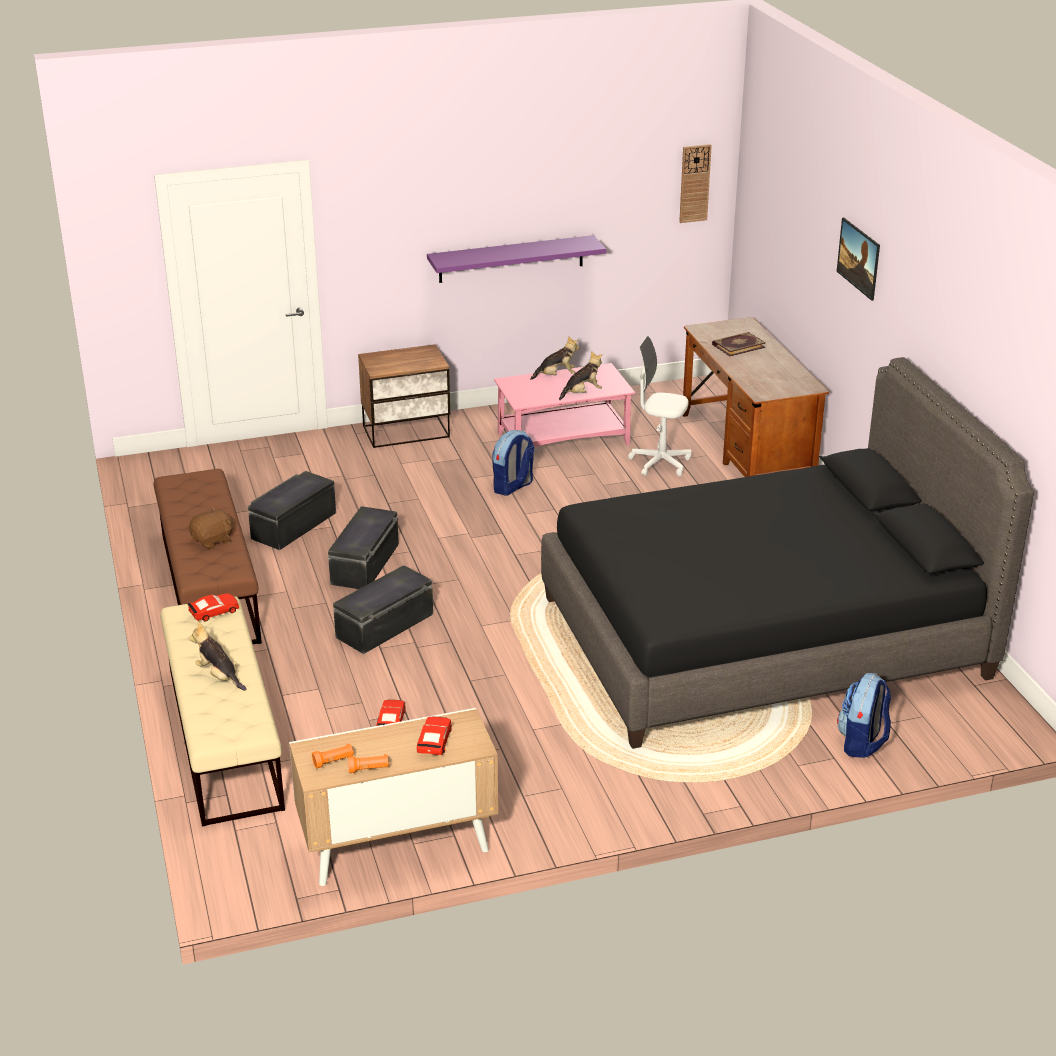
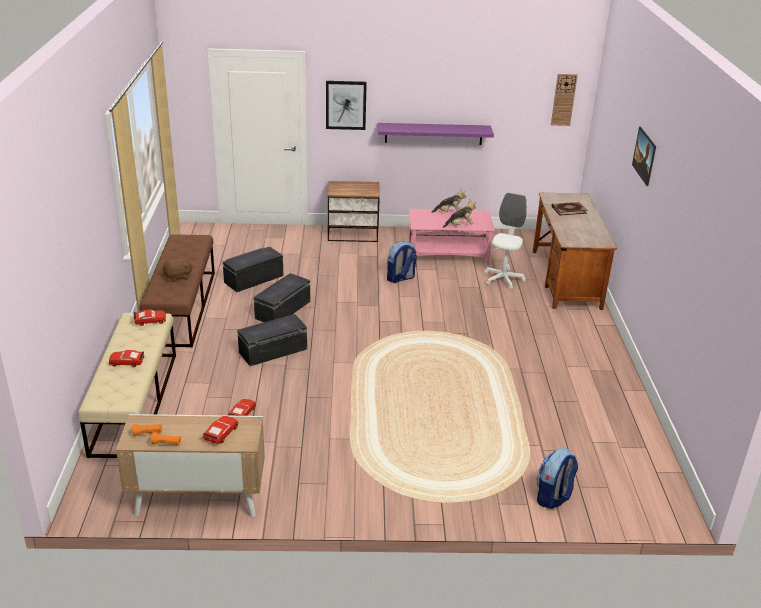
camera: 15 degrees right, 0 degrees up
(219, 676) = (127, 362): plush toy -> red toy car
(376, 233) = (346, 105): none -> picture
(660, 463) = (503, 279): white office chair -> white office chair turned 75 degrees clockwise
(762, 636) = (516, 406): black bed -> none

